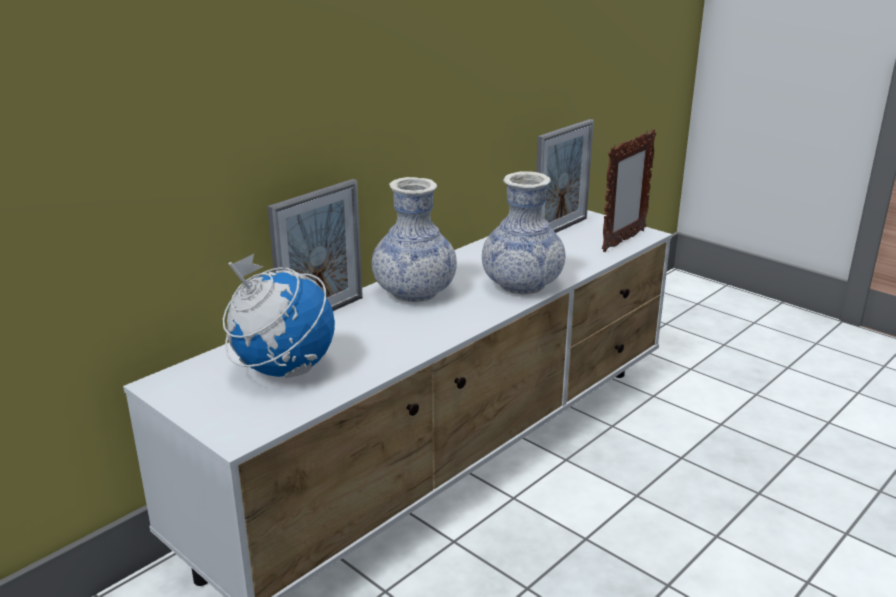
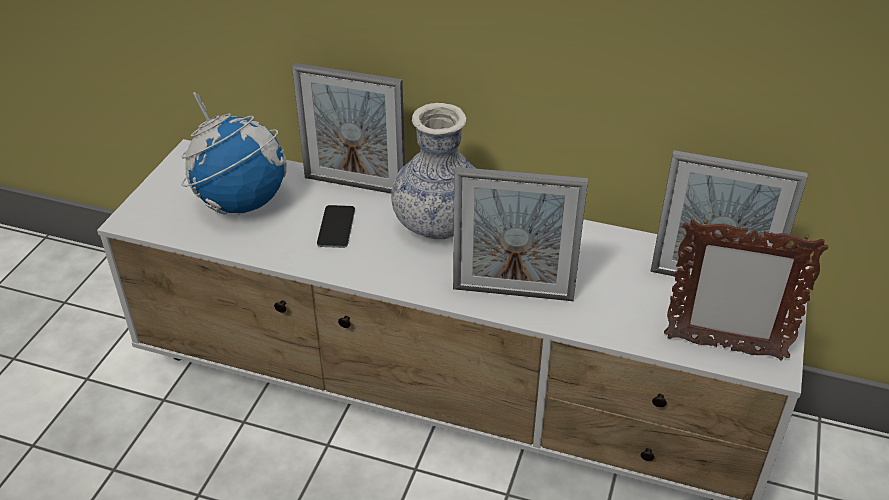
camera: 65 degrees right, 15 degrees up
(373, 332) = (336, 227): none -> phone
(522, 285) = (513, 293): vase -> picture frame

